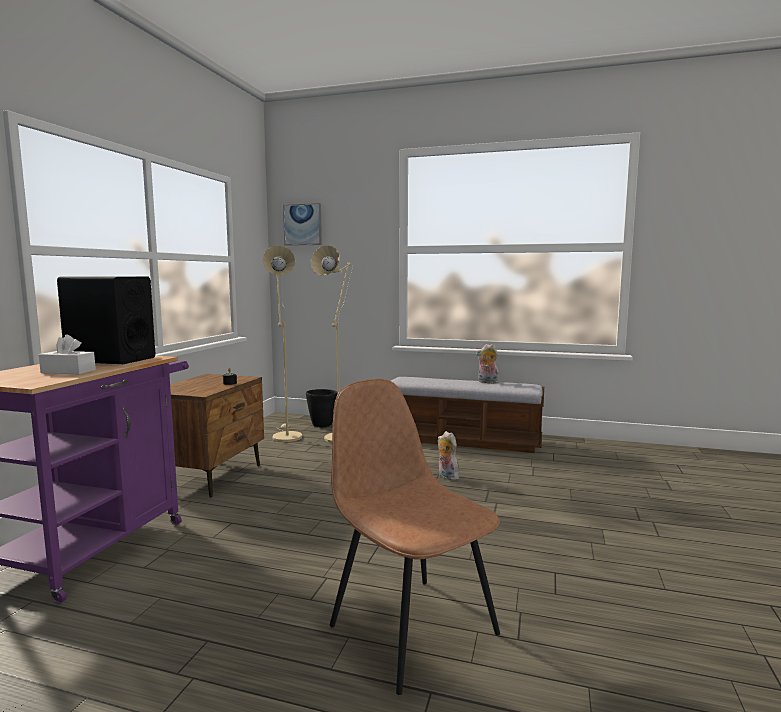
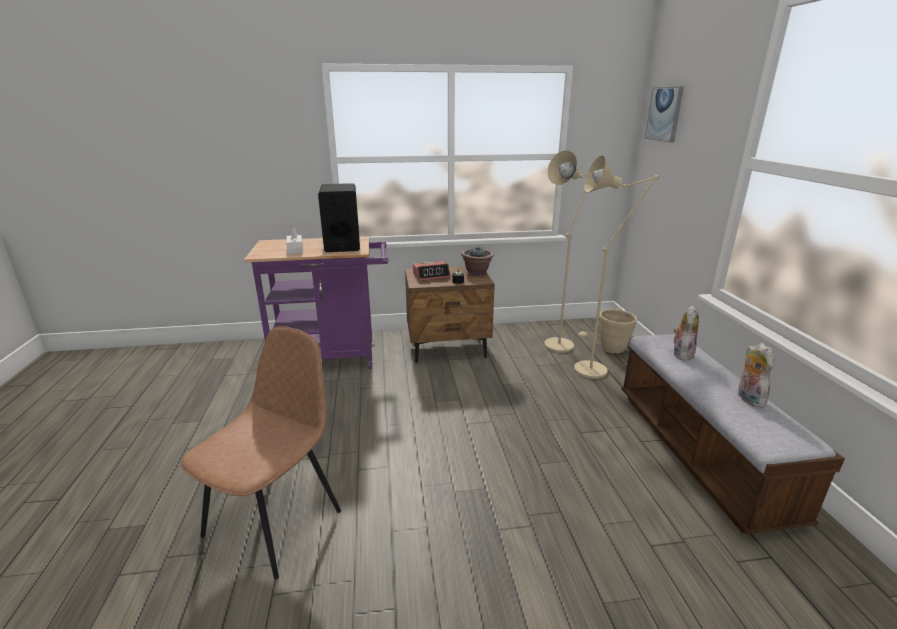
camera: 65 degrees right, 15 degrees up
(191, 387) = (431, 275): none -> alarm clock
(221, 376) = (477, 272): none -> potted plant
(322, 425) = (613, 349): black planter -> beige planter
(446, 476) = (568, 468): plush toy -> plush toy (681, 353)

